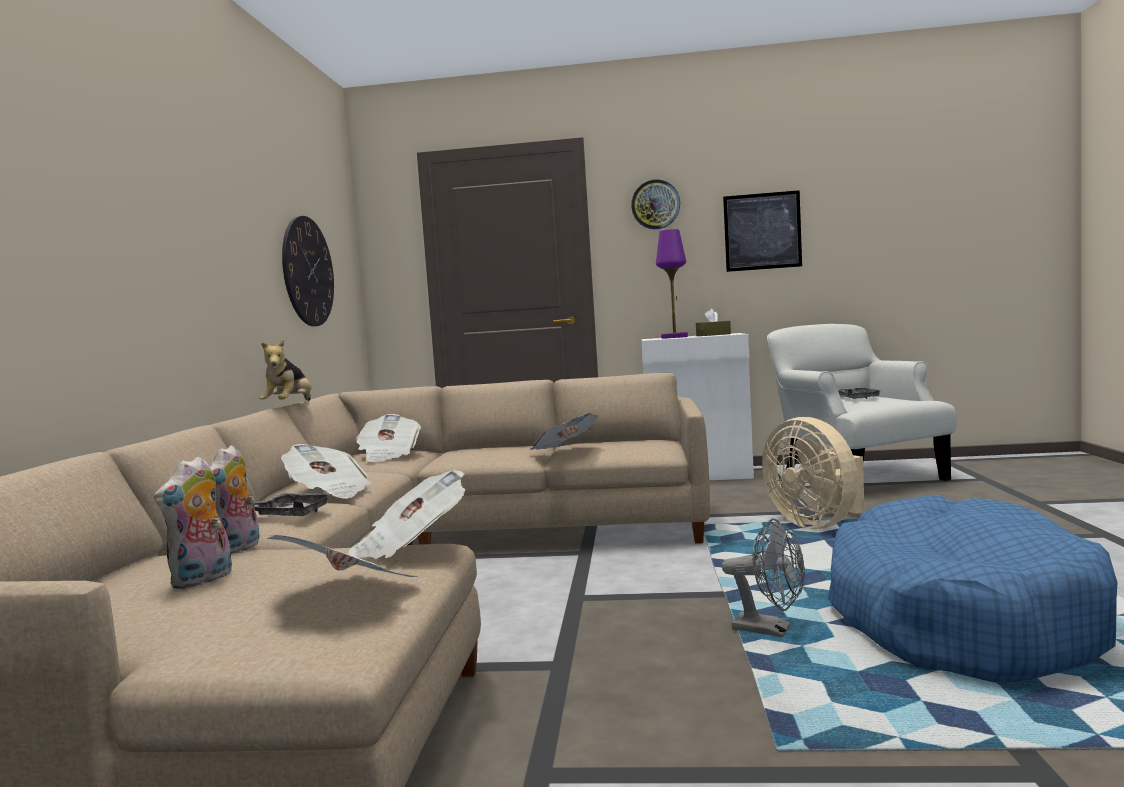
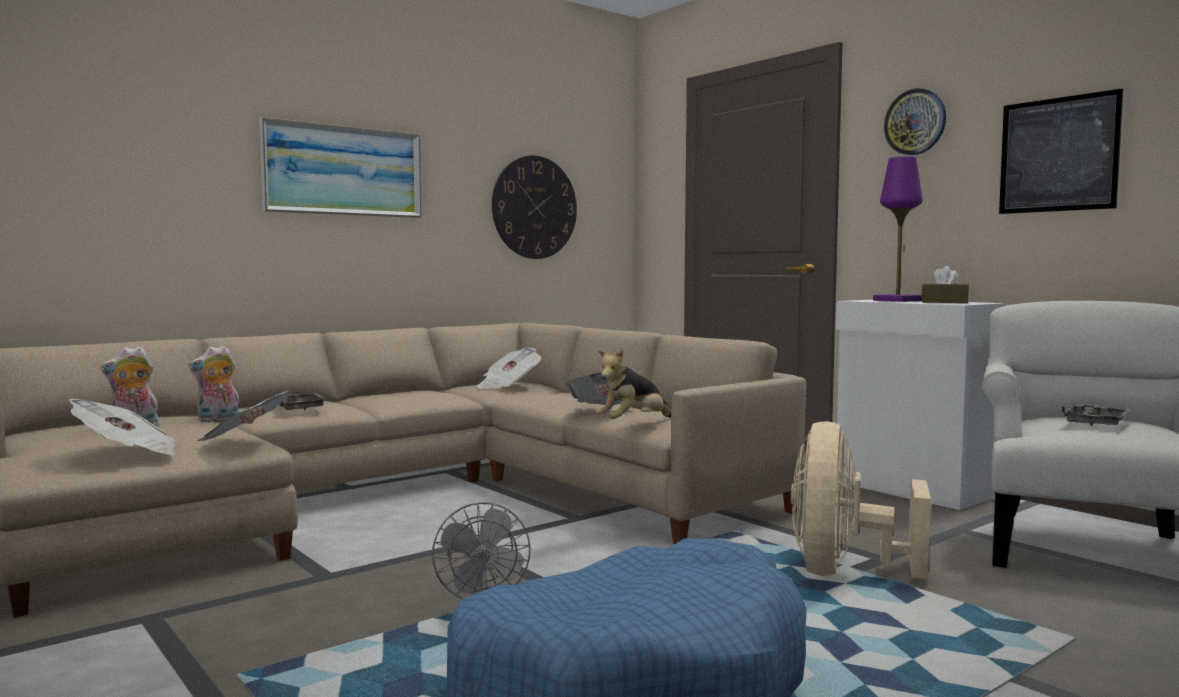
camera: 45 degrees right, 0 degrees up
(174, 219) = (343, 171): none -> picture
(289, 405) = (436, 327): plush toy -> plush toy (633, 424)
(329, 493) = (376, 402): newspaper -> none

